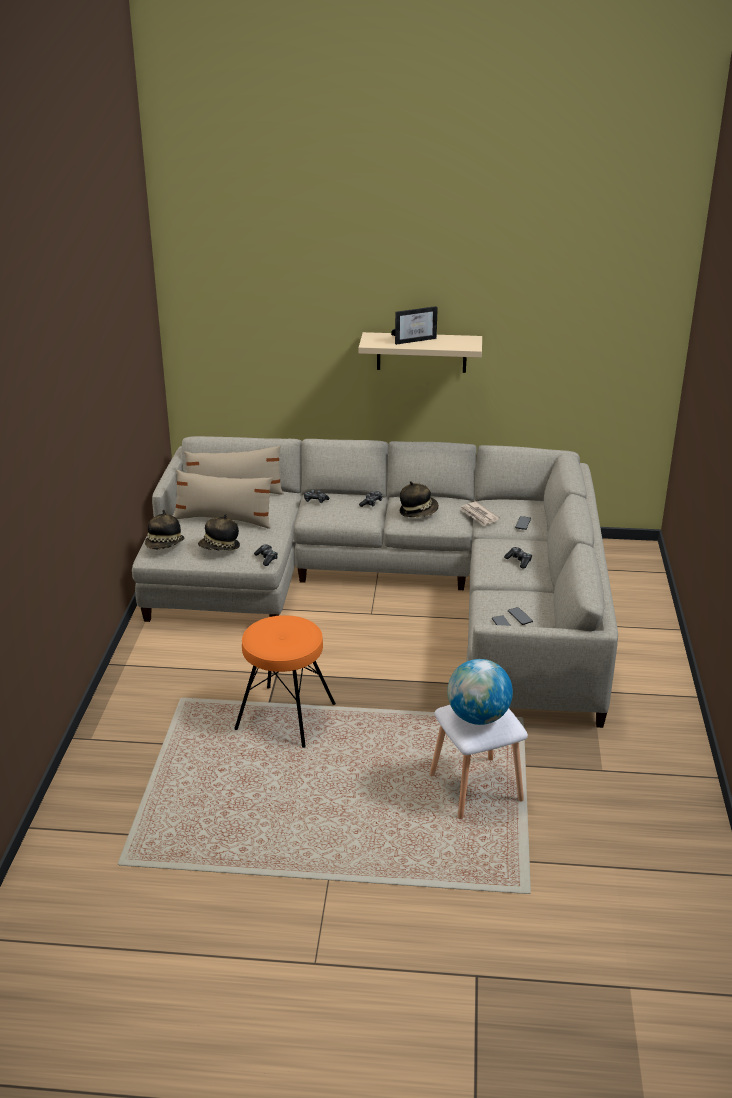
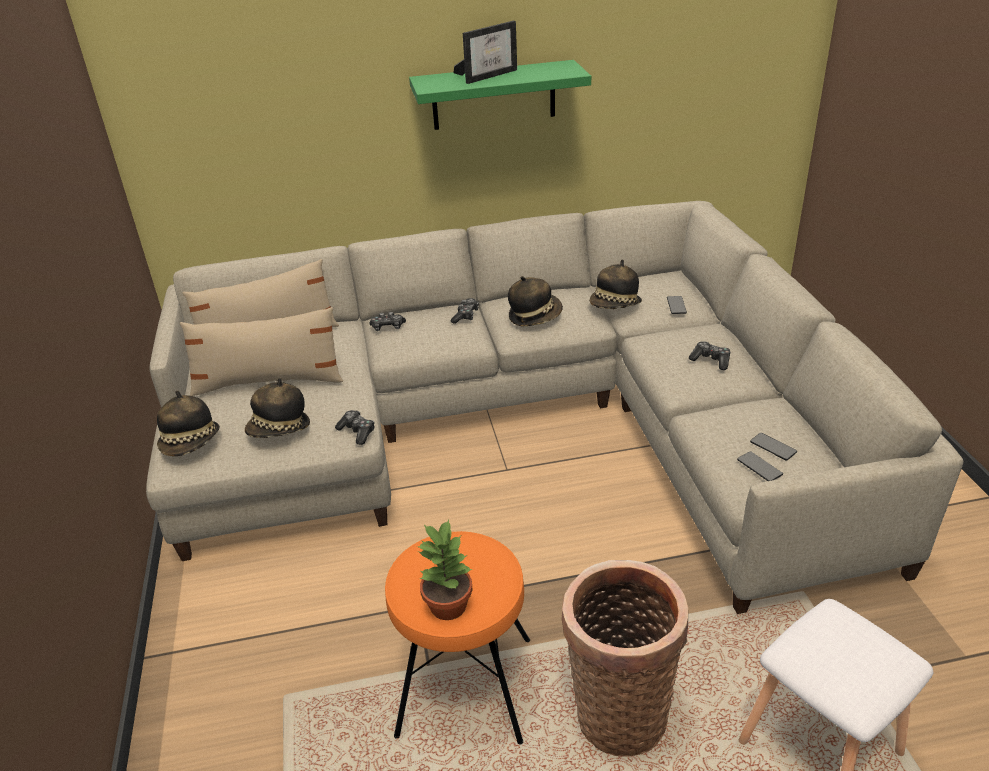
camera: 15 degrees left, 5 degrees up
(272, 645) = (448, 604): none -> potted plant
(368, 746) = (618, 711): none -> basket
(421, 352) = (493, 95): beige shelf -> green shelf
(478, 717) = (847, 659): globe -> none
(479, 515) = (615, 306): newspaper -> hat

